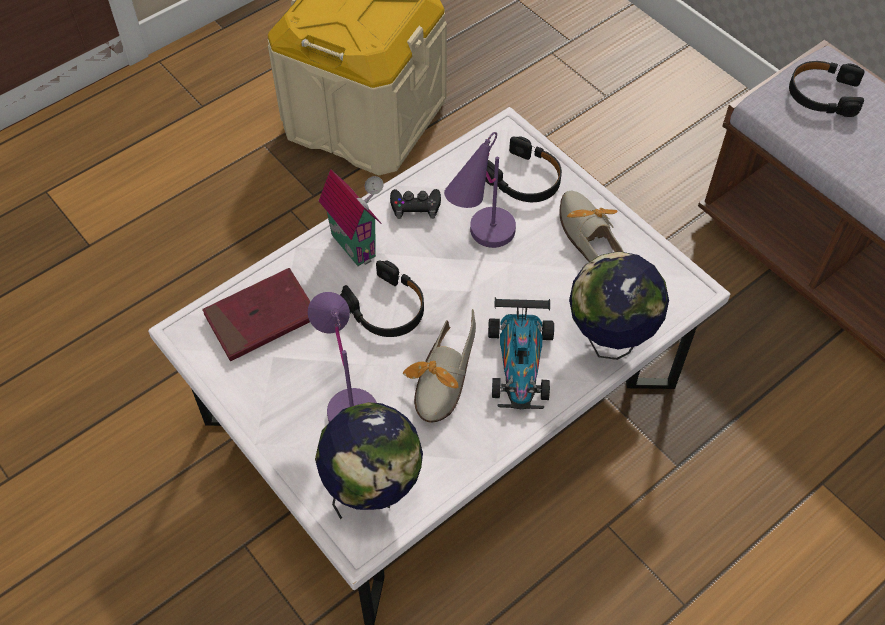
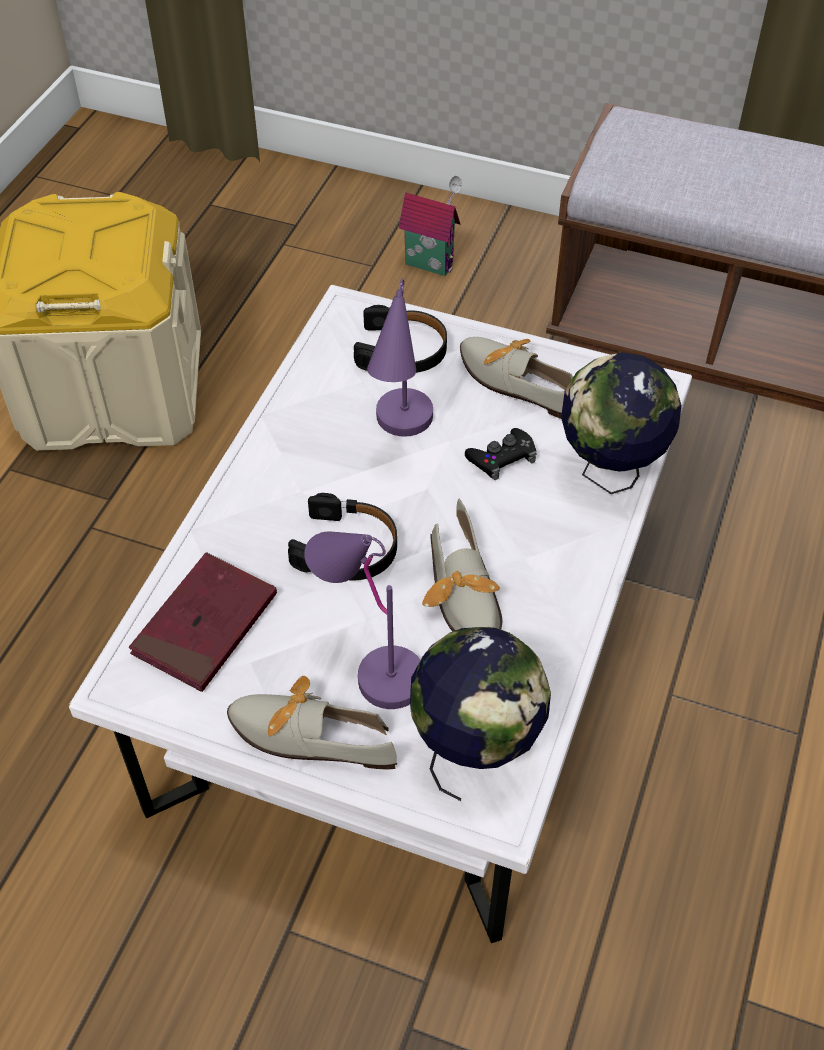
camera: 30 degrees left, 5 degrees down
(273, 422) = (304, 734): none -> shoe
(356, 244) = (262, 495): toy house -> toy house (430, 262)
(415, 206) = (301, 427): black game controller -> black game controller (502, 458)
(520, 362) = (535, 536): toy car -> none
(822, 94) = (648, 150): black headphones -> none

